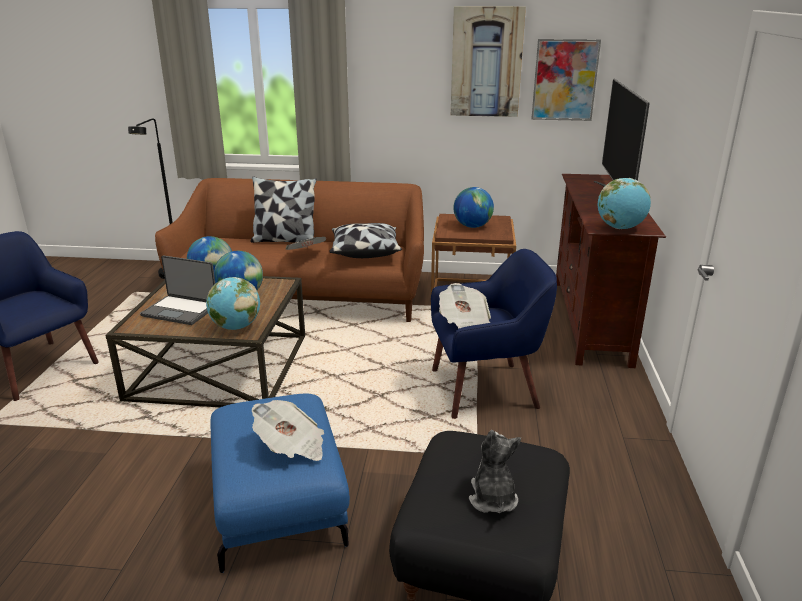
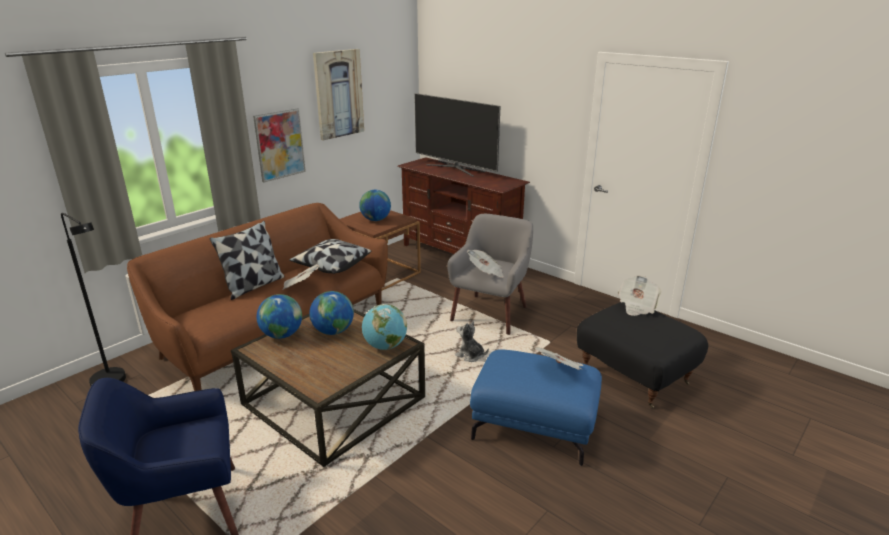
camera: 55 degrees left, 0 degrees up
(181, 310) = (321, 362): laptop -> none
(485, 389) = (490, 313): blue armchair -> grey armchair
(492, 498) = (657, 326): plush toy -> plush toy (470, 356)
(534, 461) = (637, 306): none -> newspaper
(565, 80) = (384, 99): picture -> picture (279, 145)
(620, 228) = (506, 185): globe -> none

